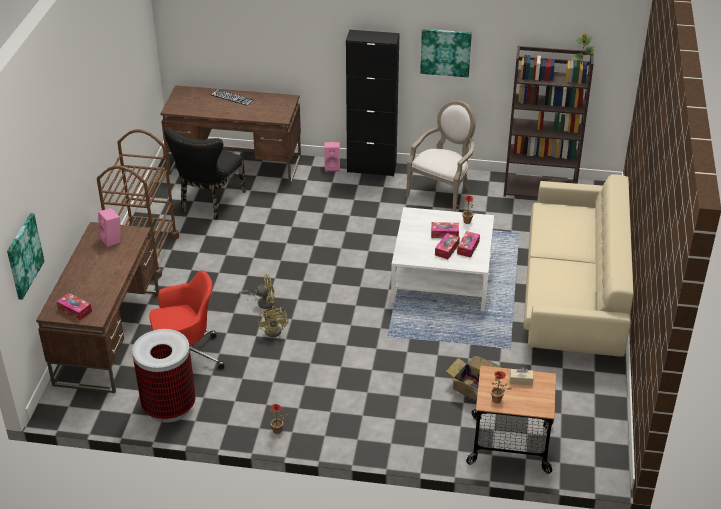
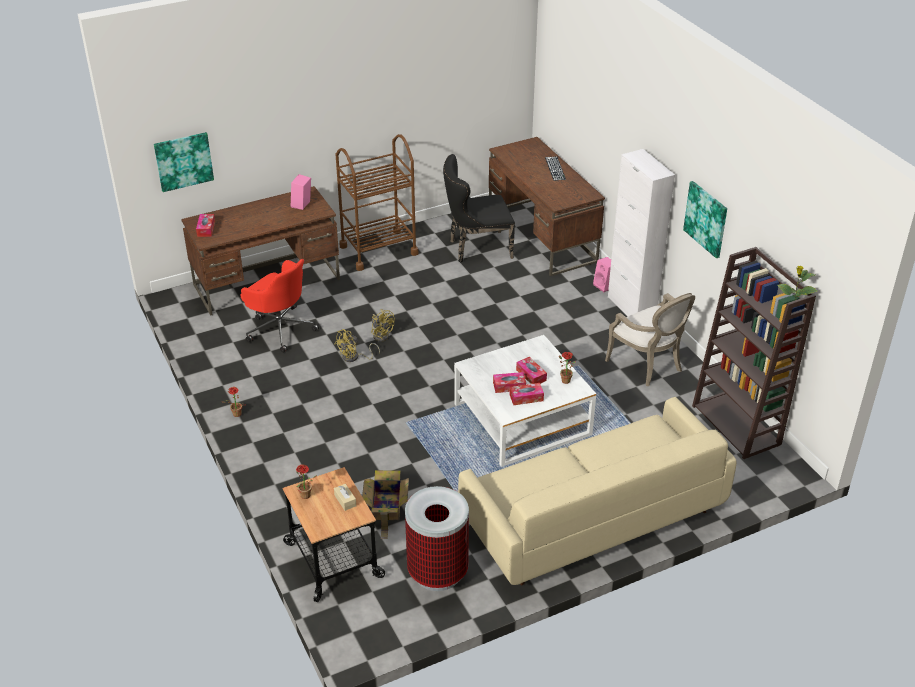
camera: 55 degrees right, 0 degrees up
(169, 406) = (218, 348): trash can -> trash can (438, 572)
(371, 168) = (631, 308): black cabinet -> white cabinet
(443, 193) = (648, 365): armchair -> armchair turned 60 degrees clockwise

